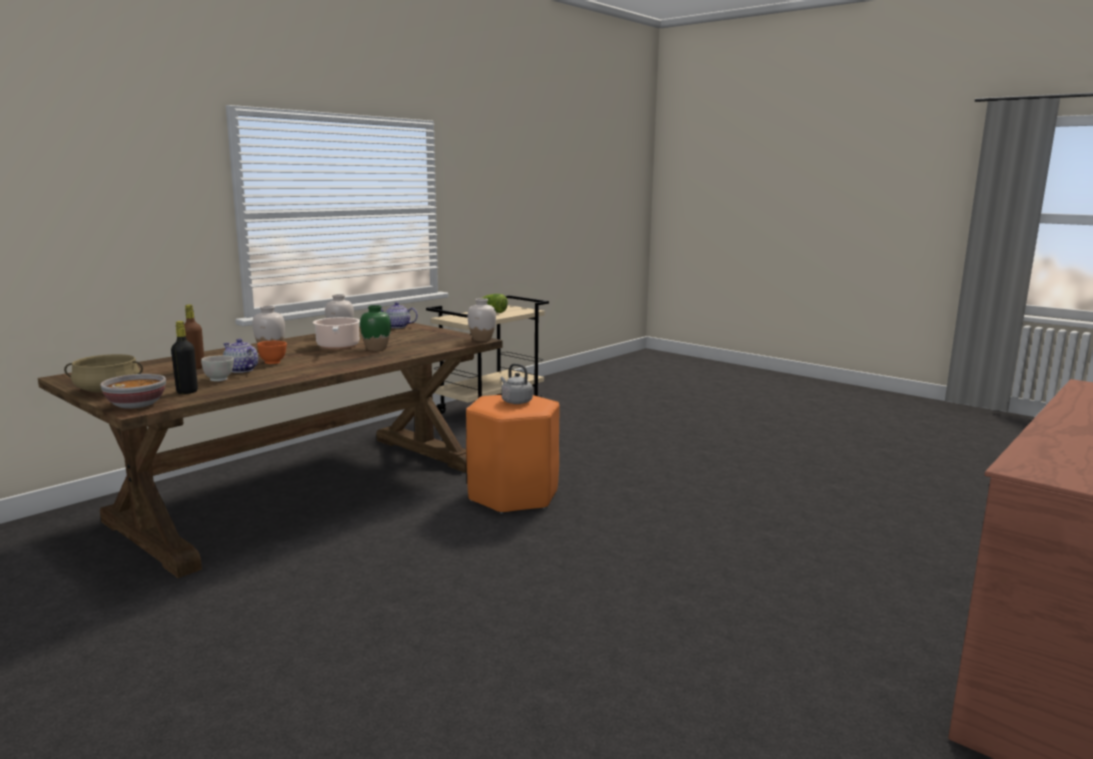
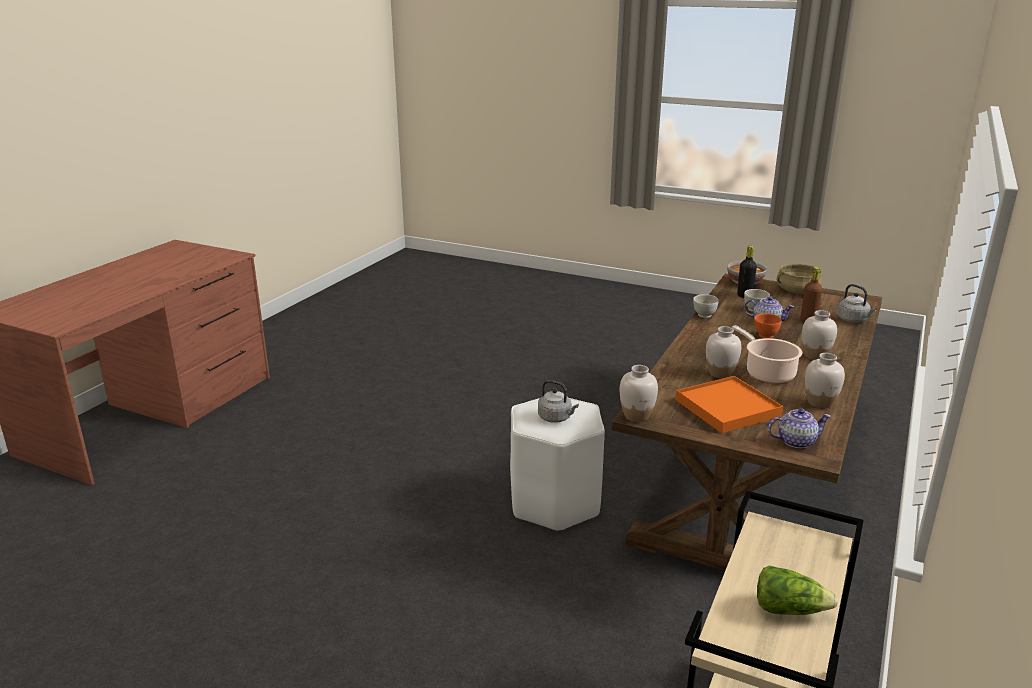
camera: 165 degrees right, 10 degrees up
(151, 364) = (853, 320): none -> grey kettle
(288, 380) = (704, 315): none -> white bowl
(376, 349) = (720, 374): green vase -> white vase
(410, 337) = (727, 408): none -> orange tray
(513, 496) = (554, 503): orange stool -> white stool

